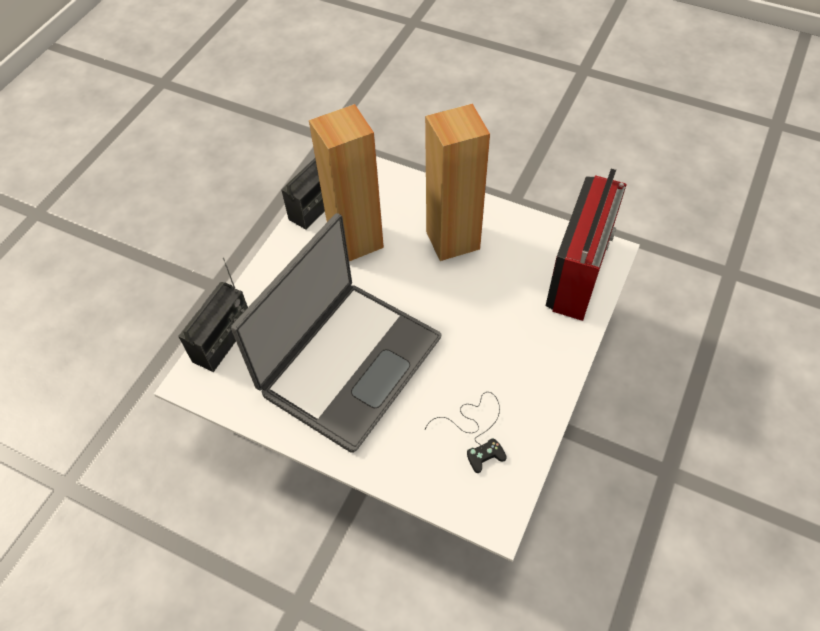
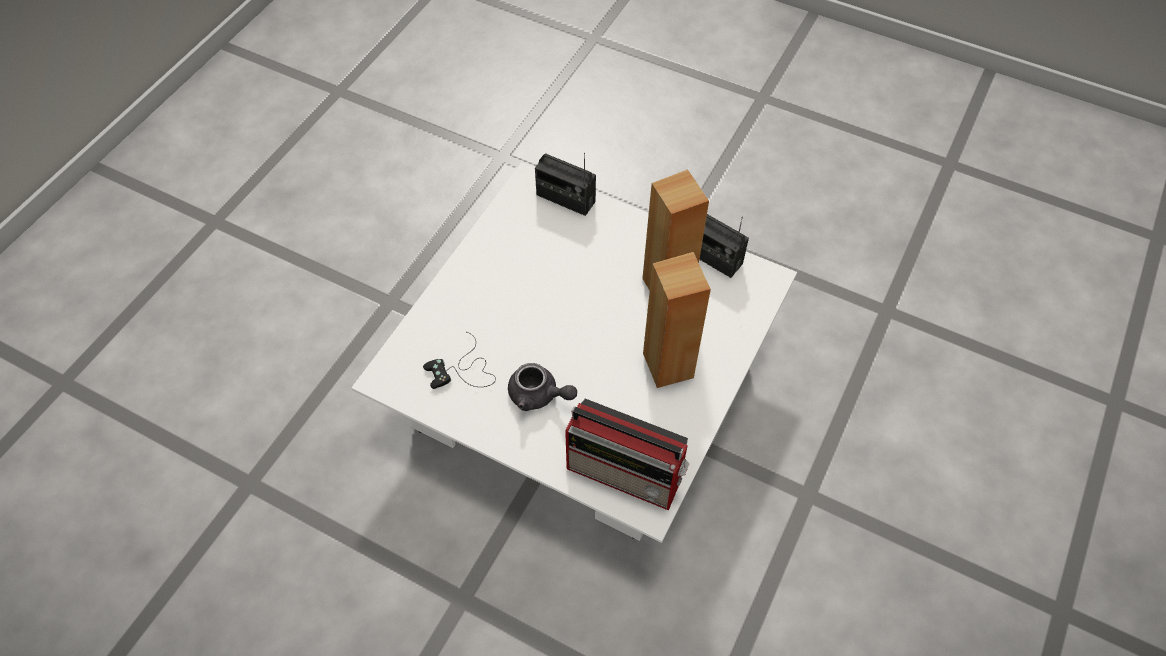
camera: 90 degrees right, 0 degrees up
(348, 363) = (536, 282): laptop -> none
(501, 350) = (539, 396): none -> grey teapot

